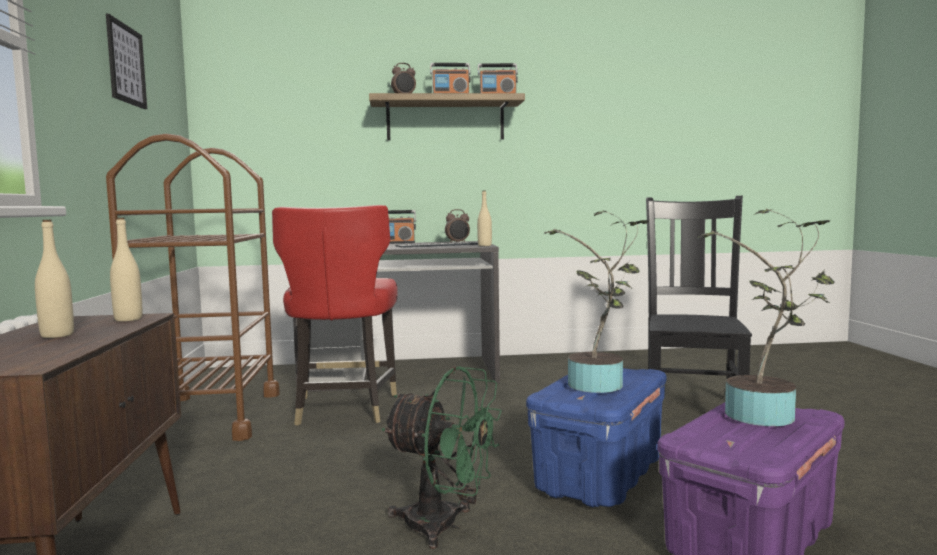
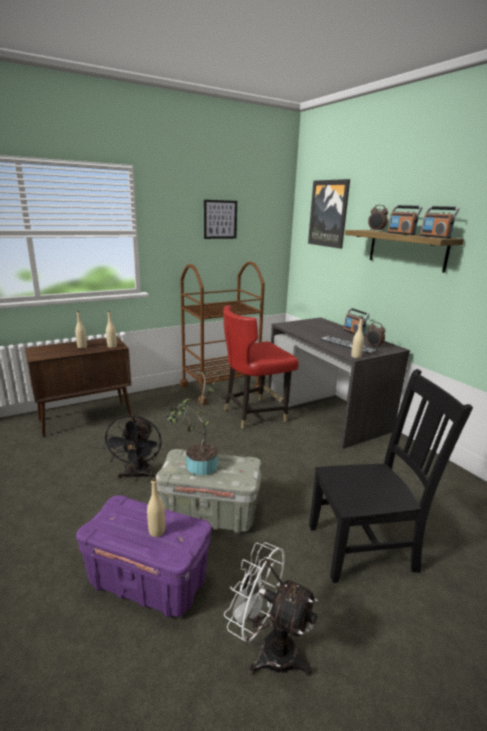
camera: 65 degrees right, 15 degrees up
(285, 81) = (328, 213): none -> picture
(444, 526) = (137, 476): green fan -> black fan
(599, 475) = (210, 513): blue storage box -> grey storage box
(766, 417) = (157, 531): potted plant -> beige bottle
(855, 478) = (268, 649): none -> white fan

